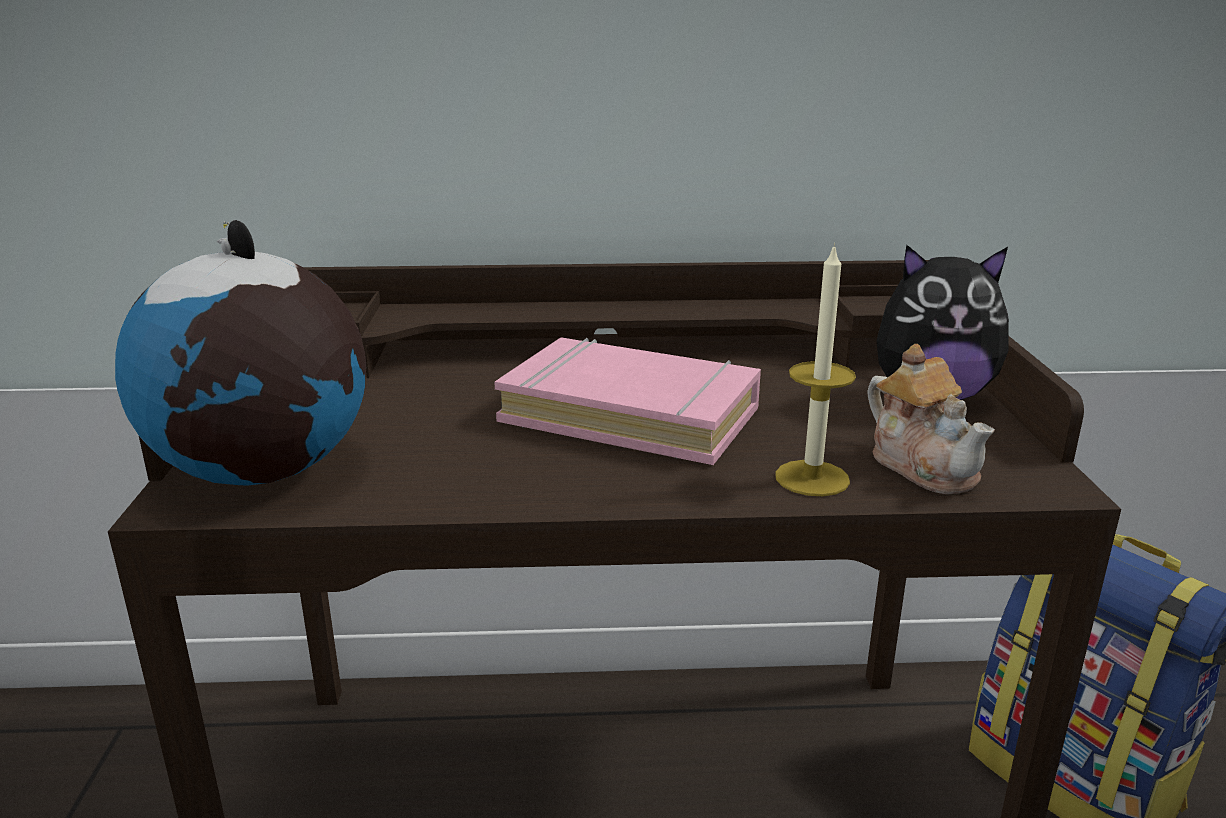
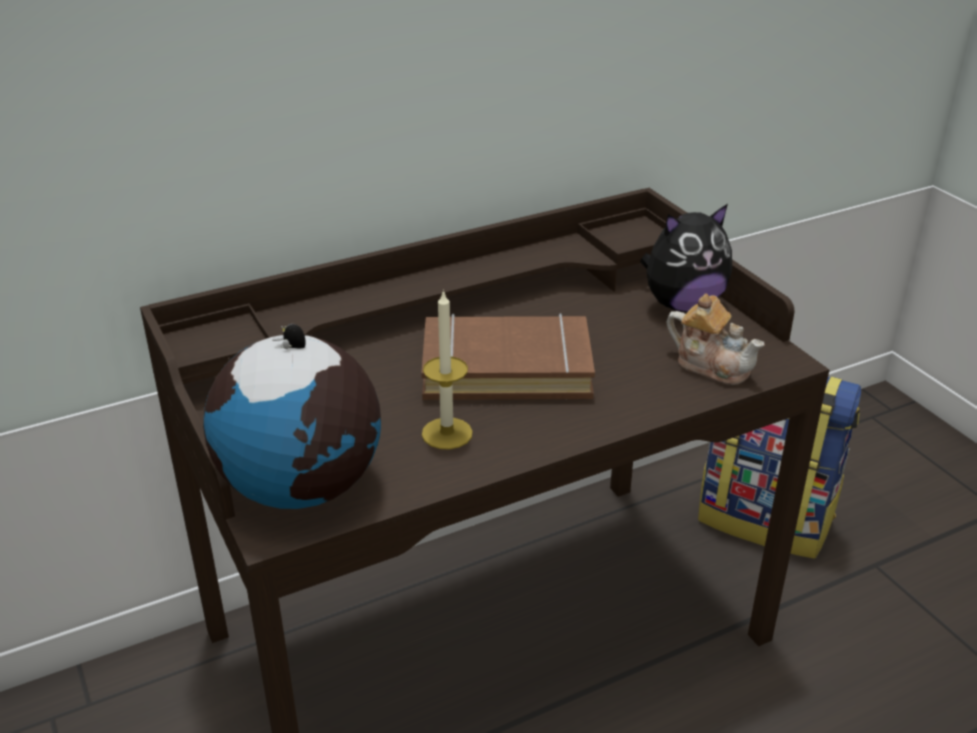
camera: 25 degrees left, 10 degrees up
(631, 414) = (506, 368): pink book -> brown book
(812, 478) = (657, 393): candle -> candle (447, 433)

